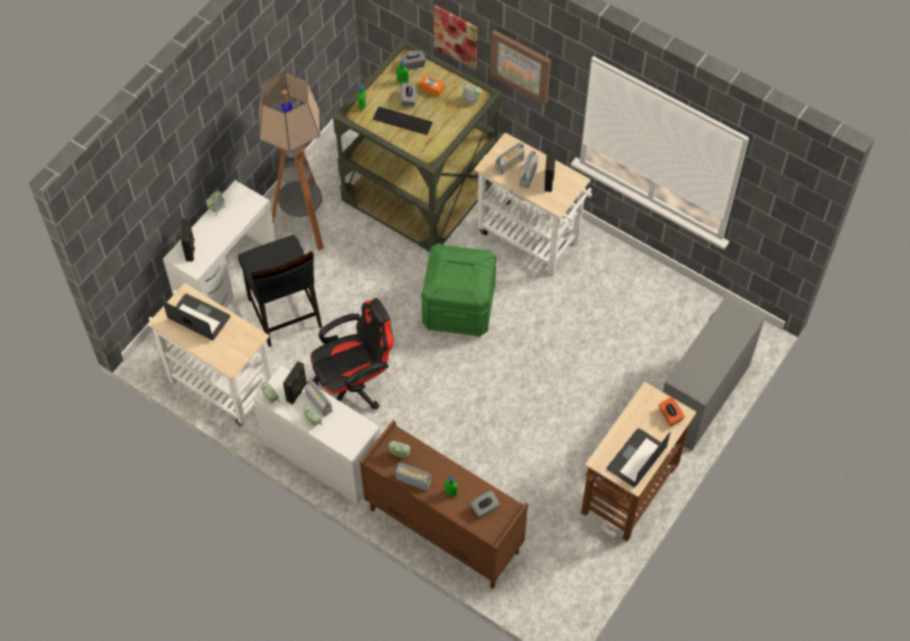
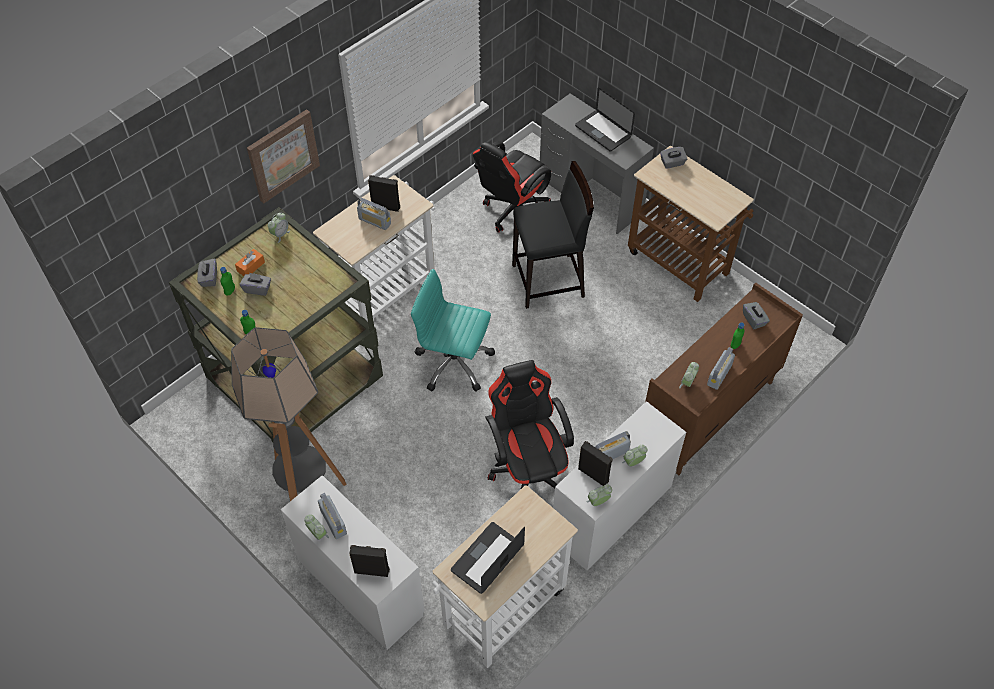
camera: 80 degrees left, 5 degrees down
(284, 314) = (422, 530): black stool -> black stool (549, 281)
(402, 121) = (286, 298): keyboard -> none
(456, 36) = (213, 208): picture -> none
(459, 307) = (454, 363): green storage box -> turquoise office chair
(509, 164) = (355, 234): radio -> radio (333, 521)
(636, 458) = (715, 193): laptop -> laptop (603, 131)
(655, 328) = (512, 214): none -> black office chair
(670, 415) = (672, 163): orange tissue box -> grey tissue box

